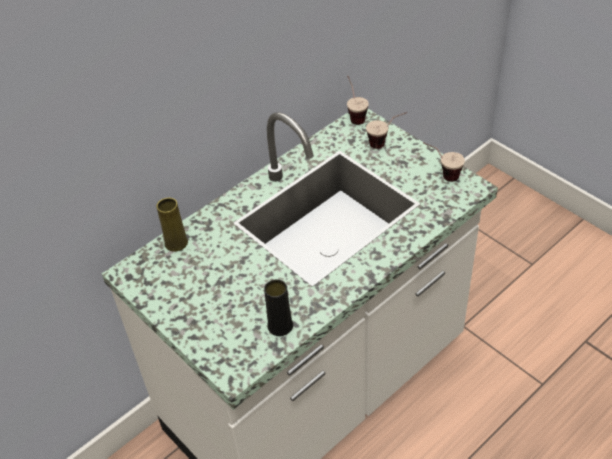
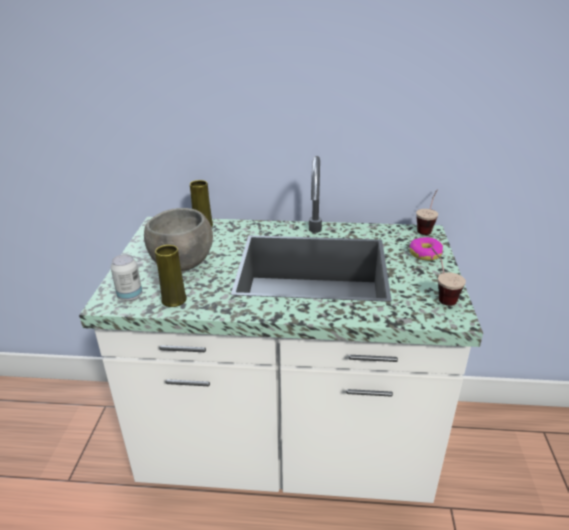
camera: 45 degrees right, 15 degrees down
(229, 293) = (182, 264): none -> grey bowl
(241, 352) = (130, 296): none -> can
(280, 326) = (174, 300): black vase -> yellow vase
(386, 143) = (425, 254): cup -> donut

